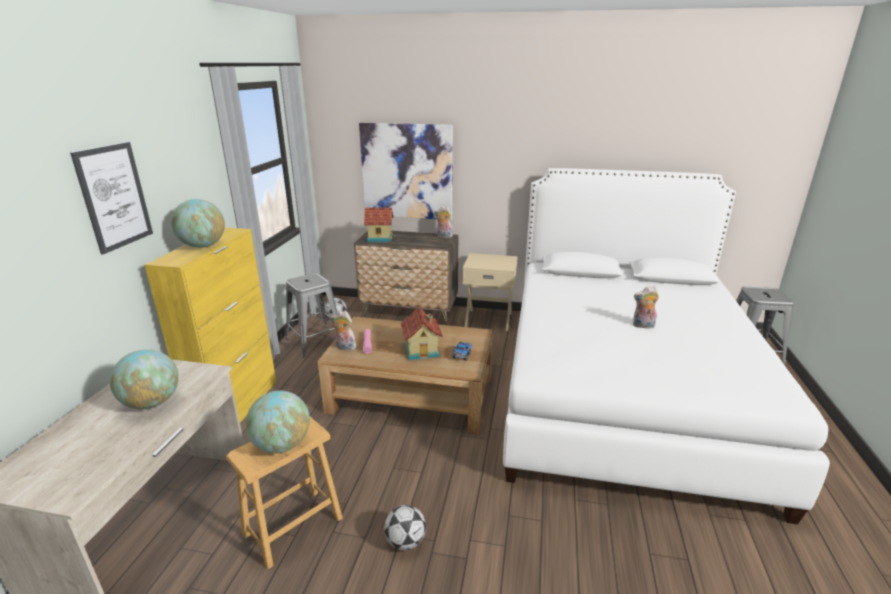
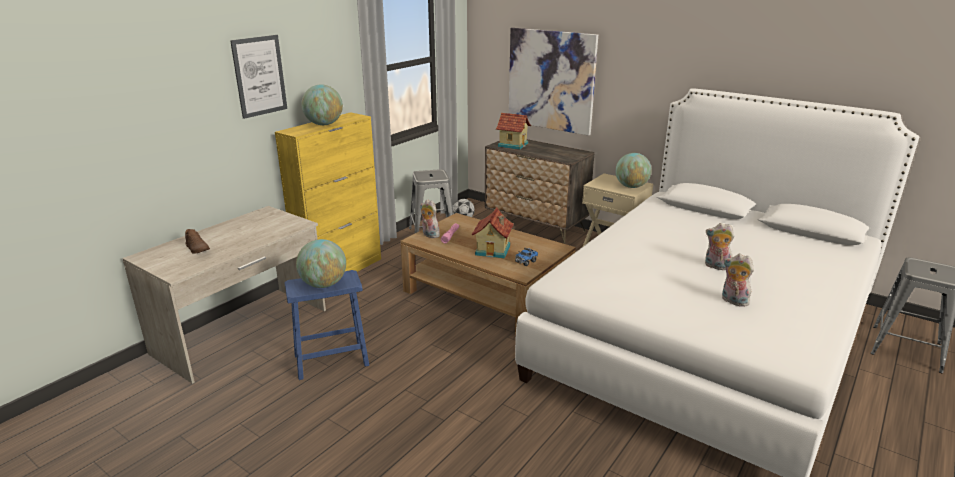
camera: 25 degrees right, 0 degrees up
(81, 444) = (197, 248): none -> brown shoe
(152, 403) = (252, 234): globe -> globe (631, 186)
(293, 526) = (331, 360): brown stool -> blue stool
(405, 541) = (405, 394): football -> none
(443, 236) = (577, 151): plush toy -> plush toy (733, 301)

